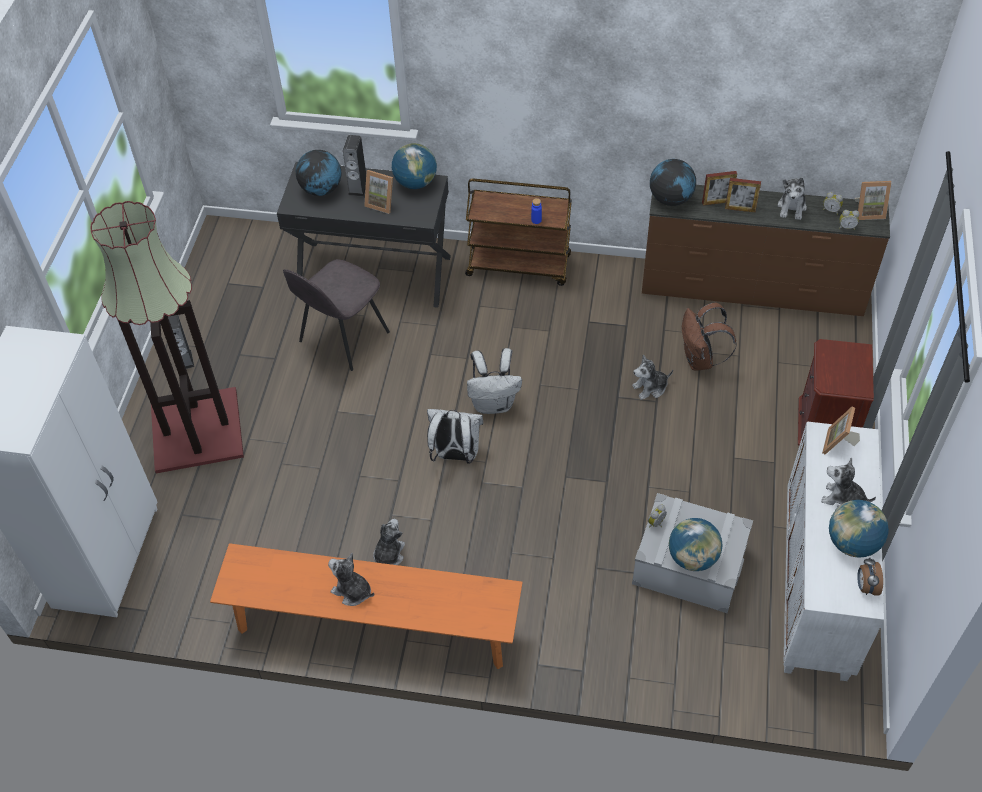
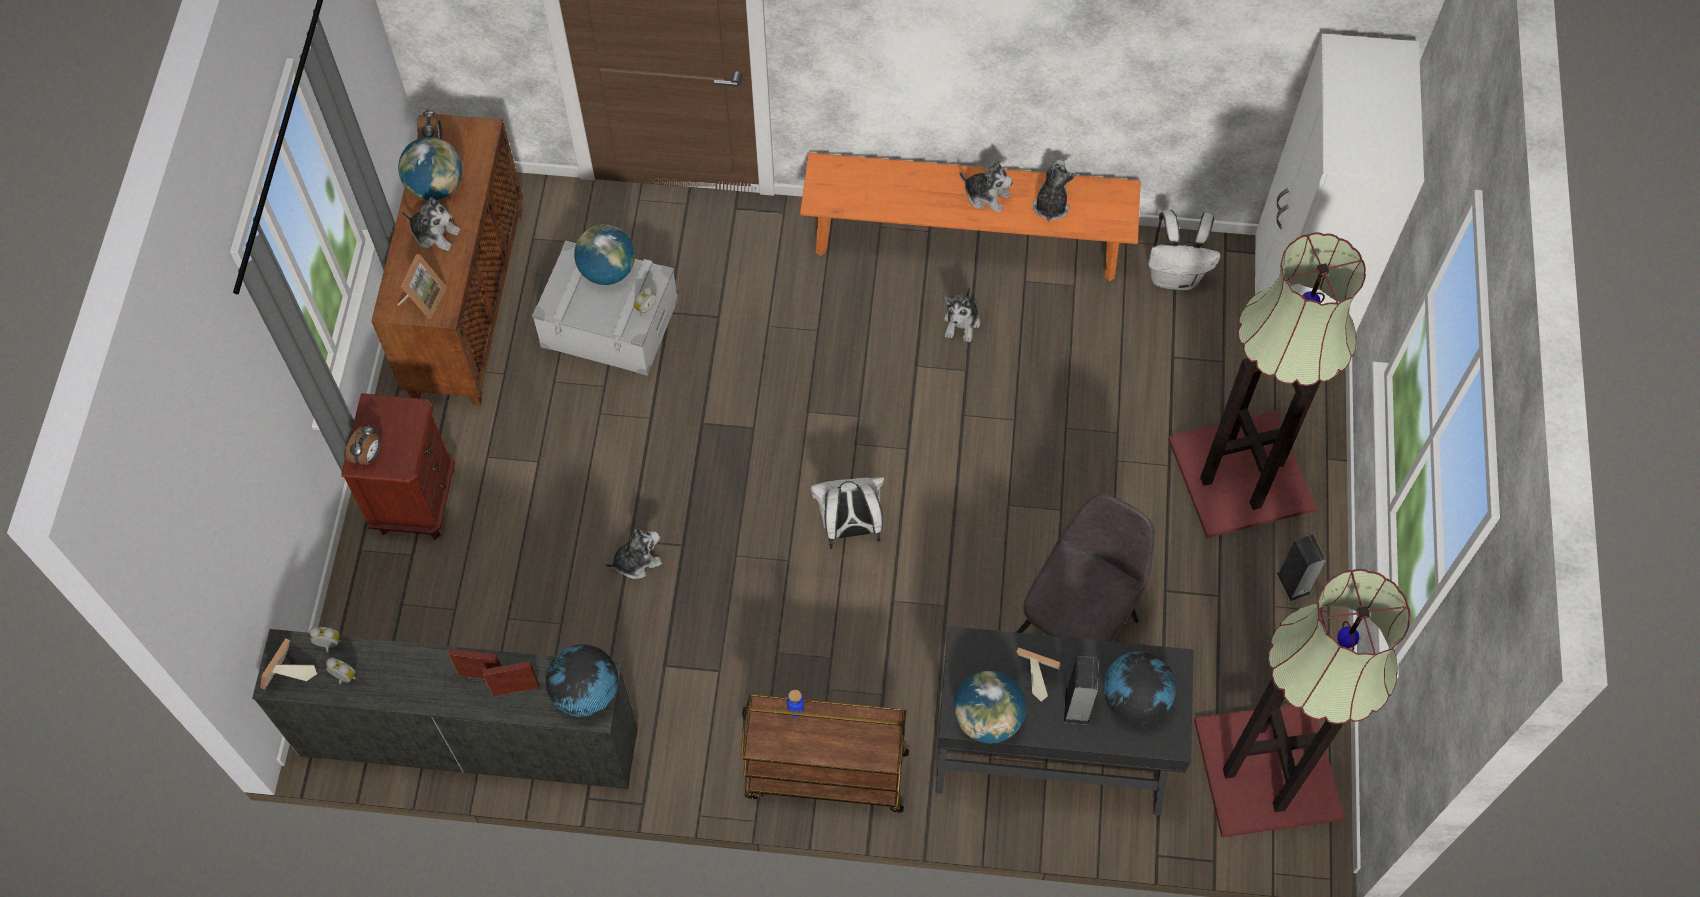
camera: 175 degrees right, 10 degrees up
(238, 260) = (1269, 771): none -> floor lamp
(455, 455) = (895, 452): white backpack -> white backpack (1175, 276)
(700, 360) = (563, 609): brown backpack -> none
(792, 207) = (402, 681): plush toy -> plush toy (1050, 205)
(817, 588) = (466, 303): white cabinet -> brown cabinet
(854, 354) = (368, 456): none -> alarm clock
(868, 211) = (287, 677): picture frame -> picture frame turned 60 degrees counterclockwise

